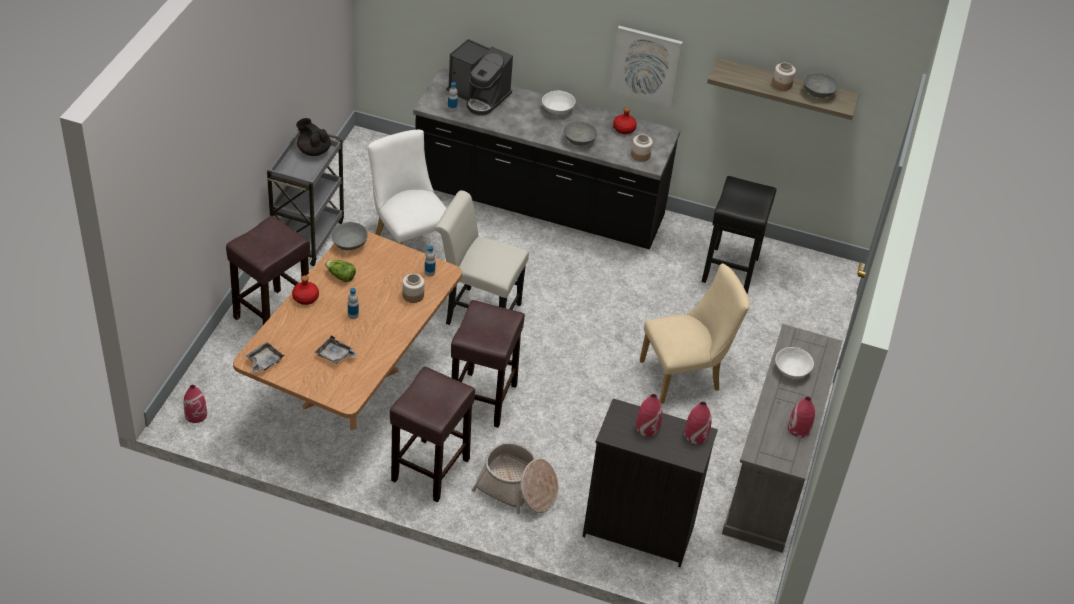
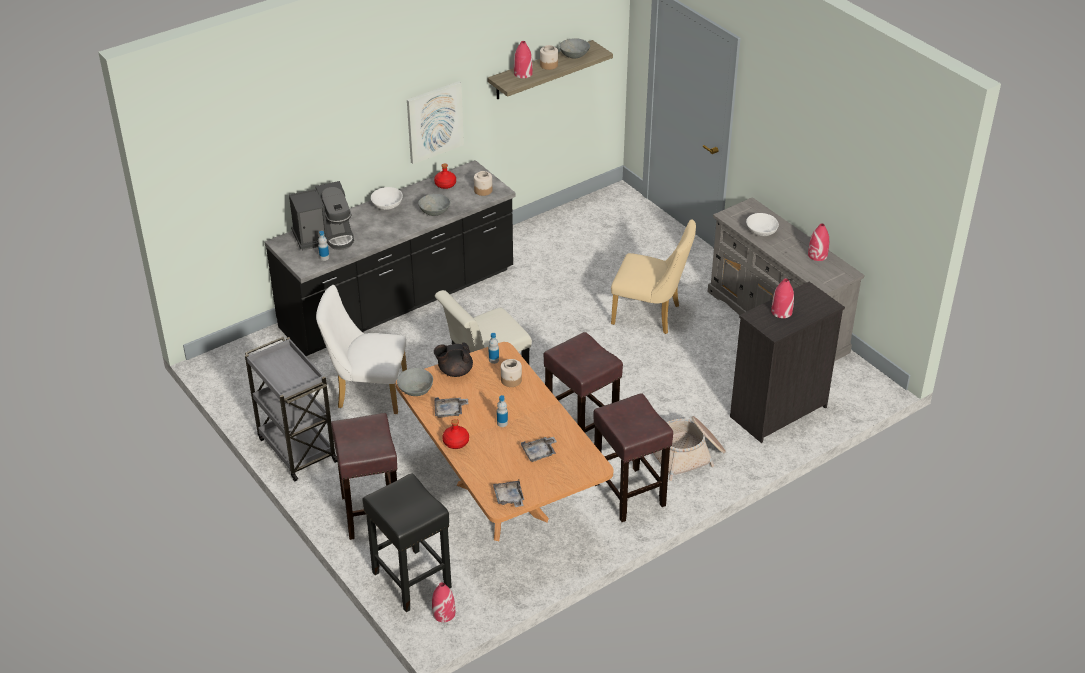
camera: 50 degrees left, 5 degrees down
(313, 150) = (278, 361): black teapot -> black teapot (454, 371)
(340, 276) = (450, 411): lettuce -> grey tray
(685, 375) = (651, 315): beige chair -> beige chair turned 90 degrees clockwise
(696, 435) = (806, 293): red vase -> red vase (523, 73)
(730, 269) = (566, 241): black stool -> black stool (410, 579)

